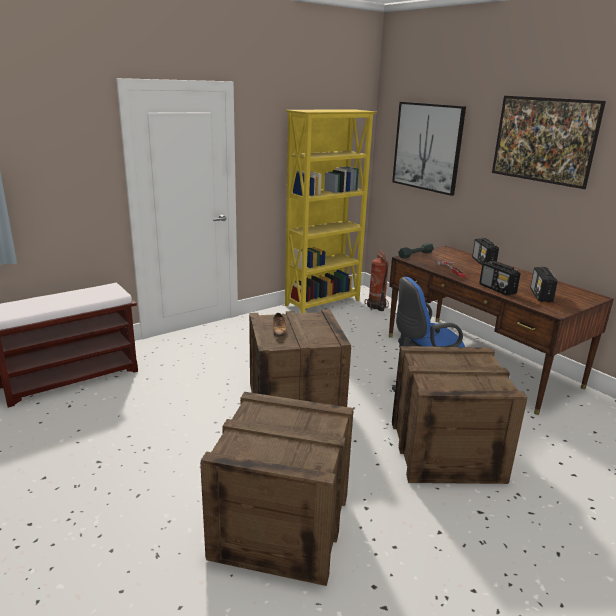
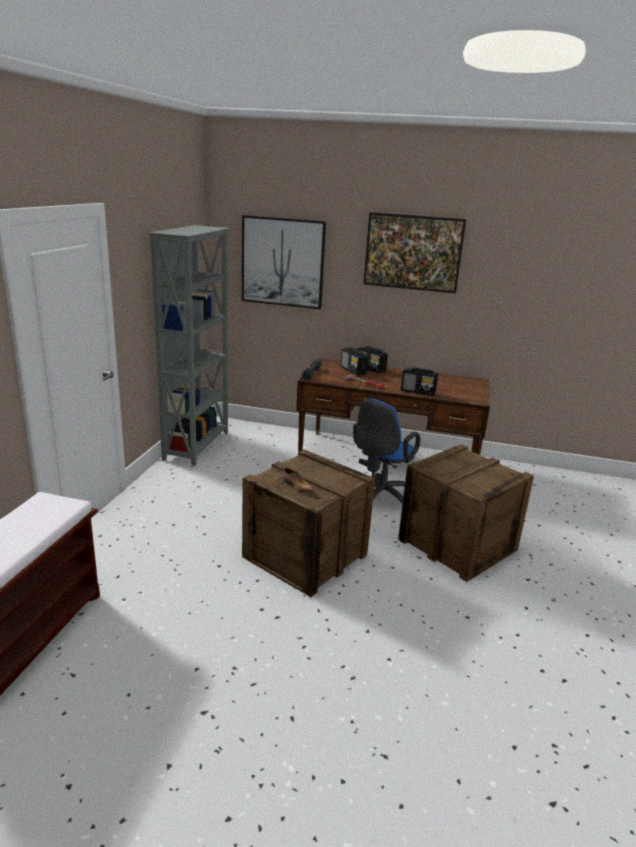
camera: 40 degrees left, 0 degrees up
(282, 527) = (437, 667): crate -> none
(323, 303) = (198, 445): yellow bookcase -> grey bookcase
(376, 306) = (251, 434): fire extinguisher -> none
(541, 295) = (450, 389): radio -> radio (353, 371)

